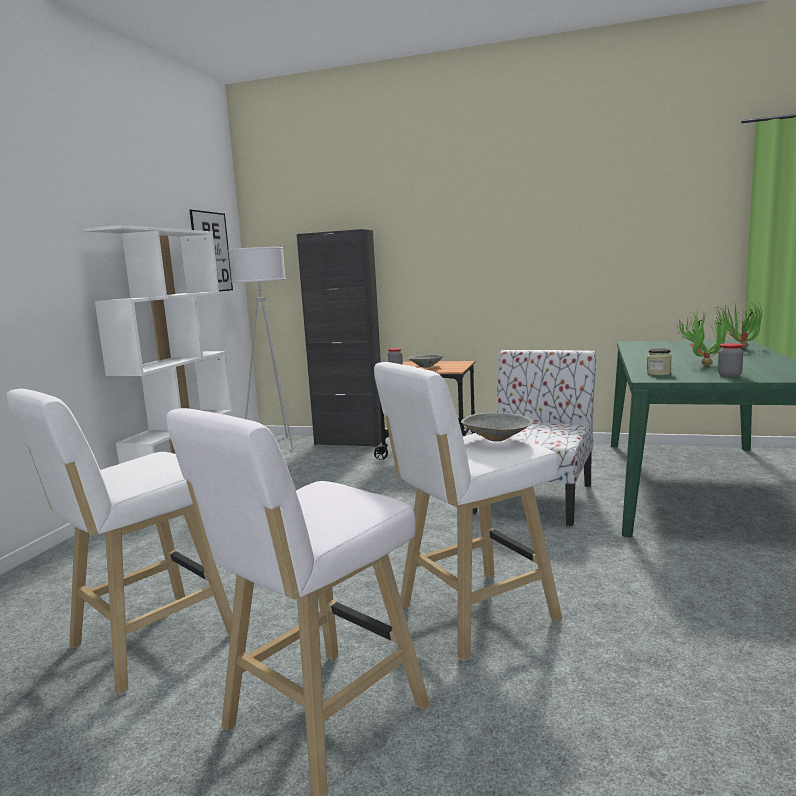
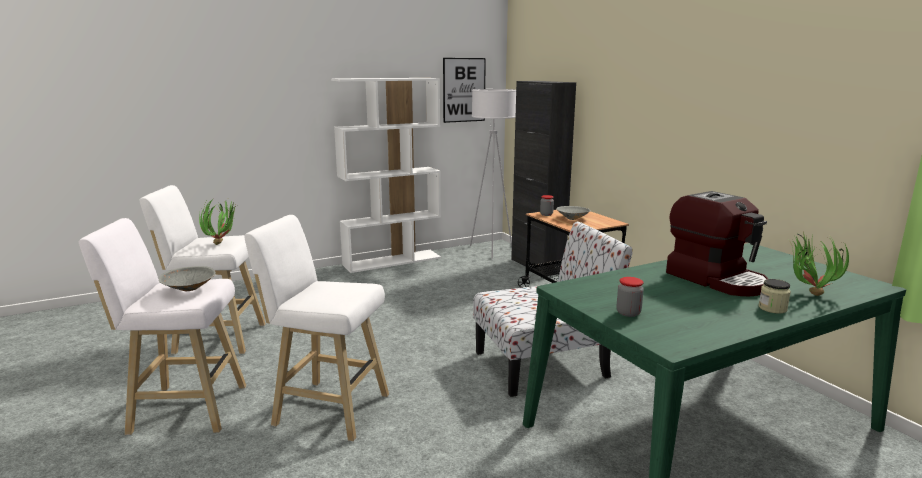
camera: 45 degrees right, 5 degrees up
(498, 439) = (345, 292): grey bowl -> grey bowl (189, 289)
(658, 373) = (592, 287): jar -> jar (772, 308)
(684, 355) = (716, 279): none -> coffee machine
(703, 364) = (672, 294): potted plant -> potted plant (223, 243)

